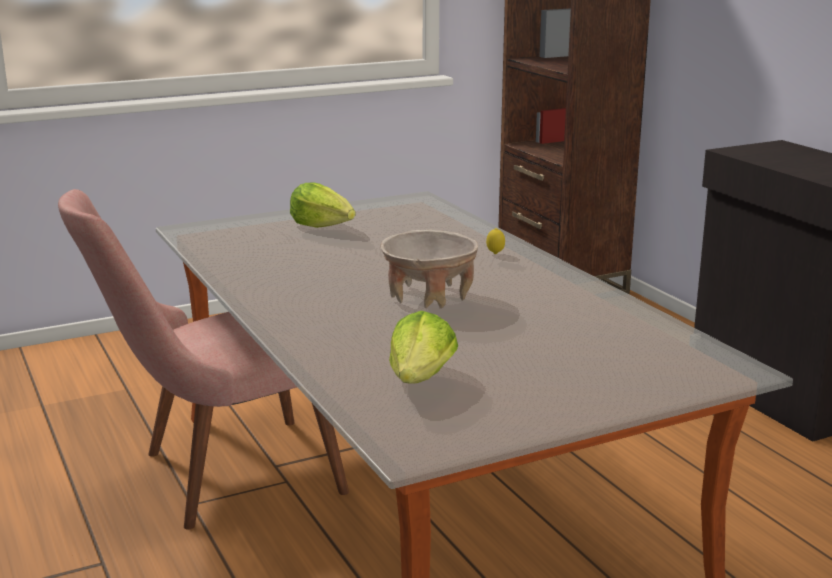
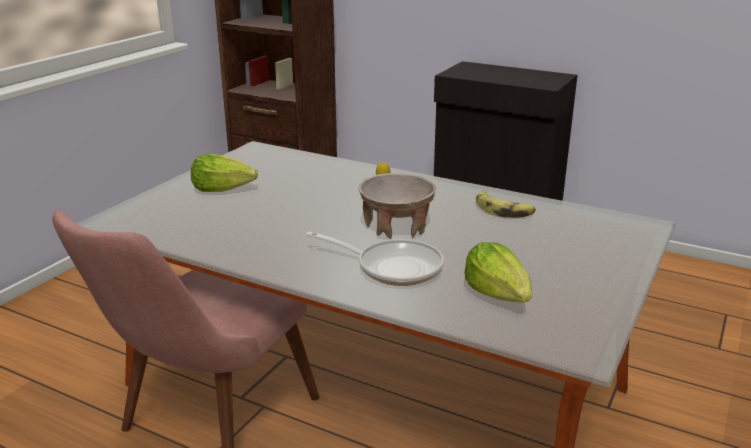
camera: 35 degrees left, 5 degrees up
(360, 327) = (392, 267): none -> frying pan
(581, 311) = (504, 210): none -> banana

